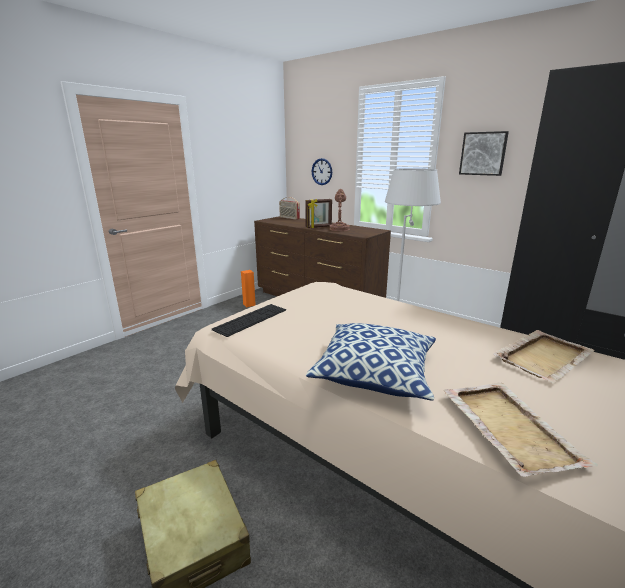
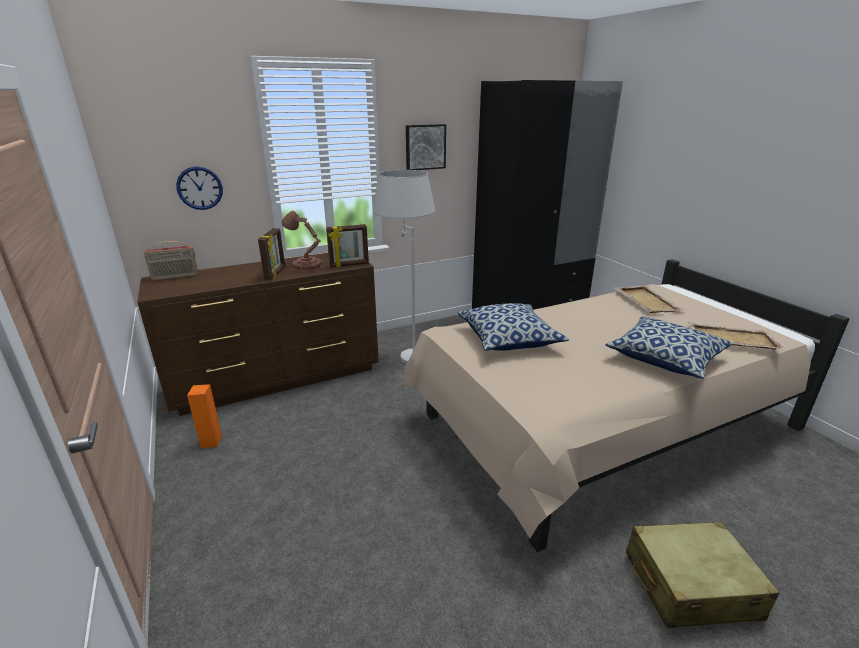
camera: 65 degrees left, 5 degrees up
(251, 319) = (532, 393): keyboard -> none
(333, 302) = (509, 339): none -> pillow
(358, 234) = (349, 265): none -> picture frame

